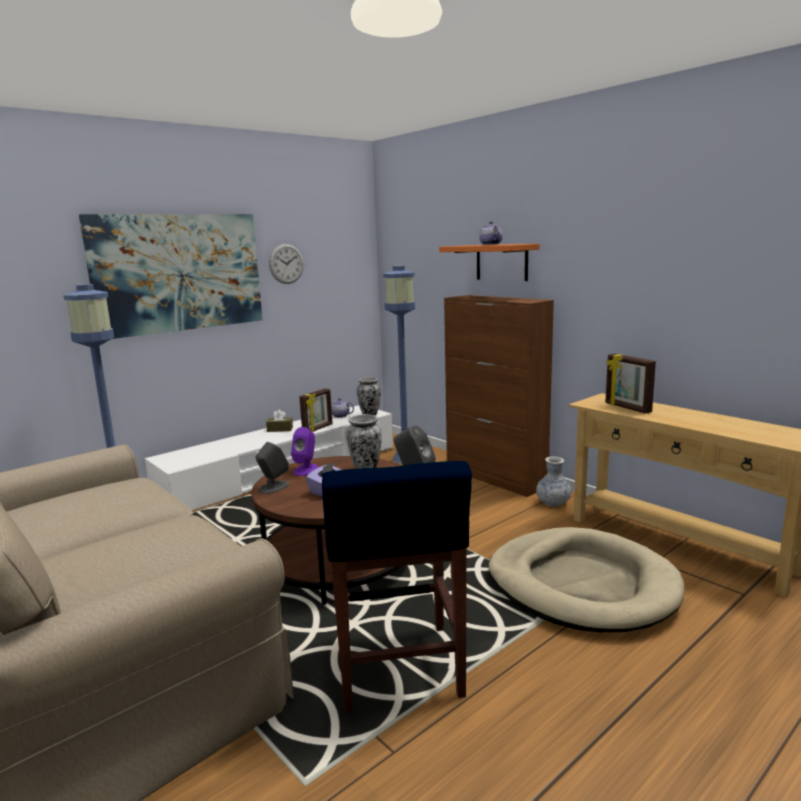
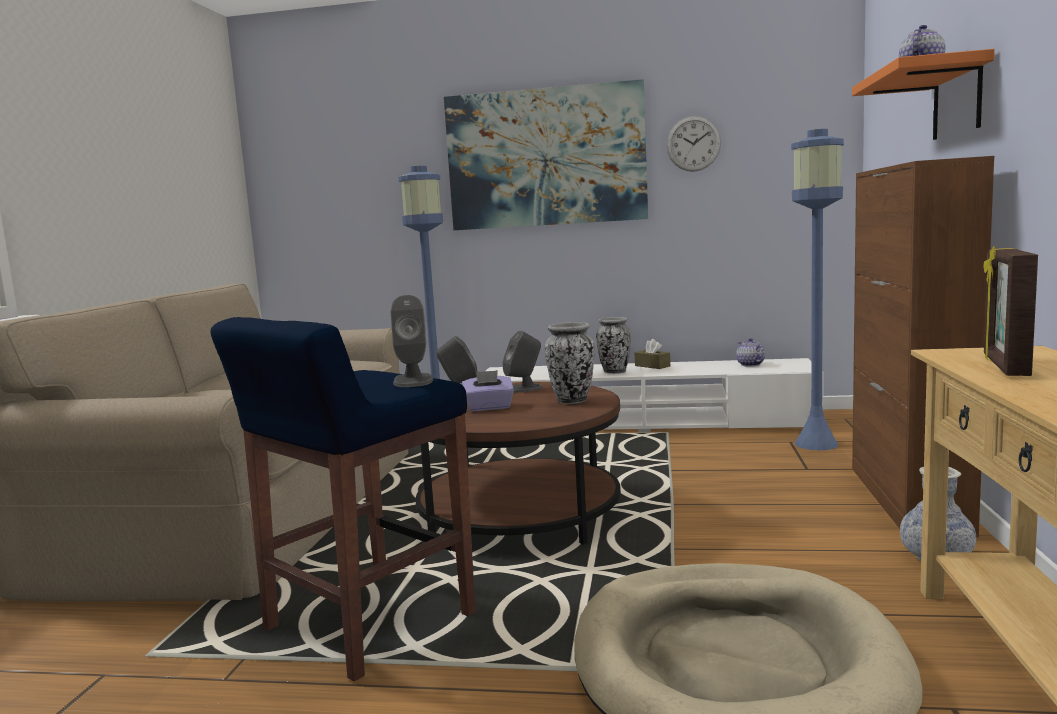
camera: 50 degrees right, 5 degrees down
(306, 470) = (524, 388): purple speaker -> grey speaker
(318, 429) = (692, 372): picture frame -> none
(370, 414) = (790, 369): vase -> vase (614, 372)

